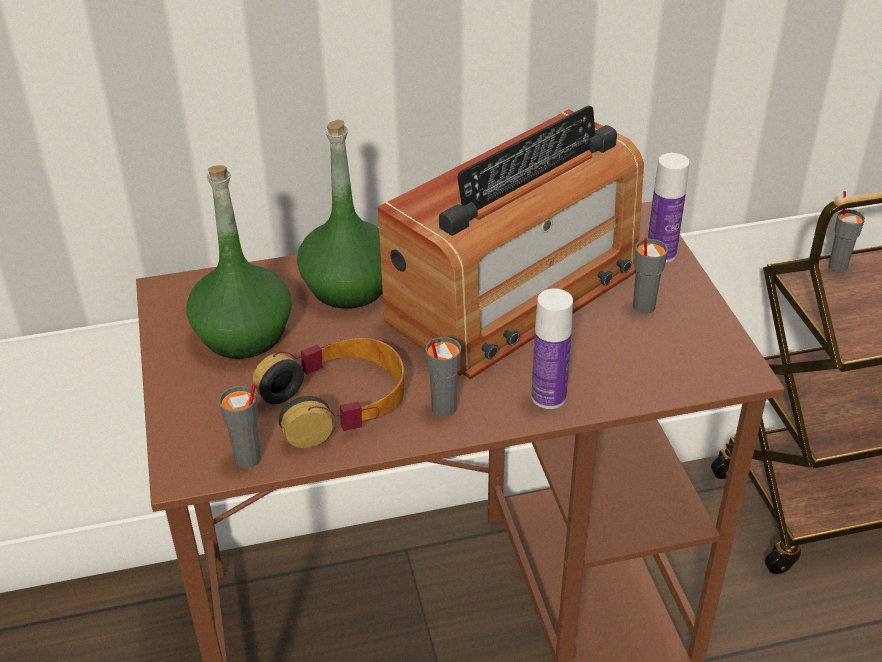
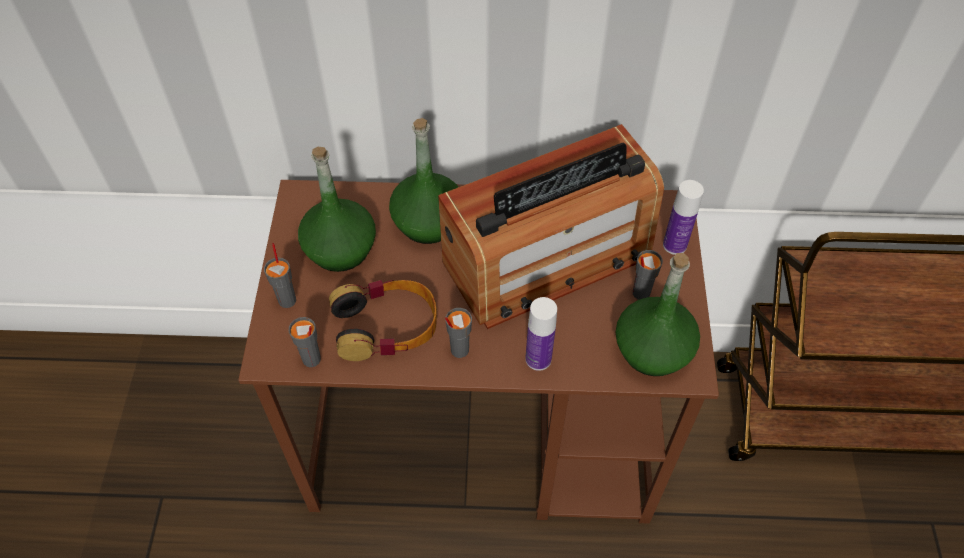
camera: 15 degrees right, 15 degrees up
(685, 359) = (653, 350): none -> green bottle
(837, 265) = (839, 261): grey cup -> grey cup (287, 300)

